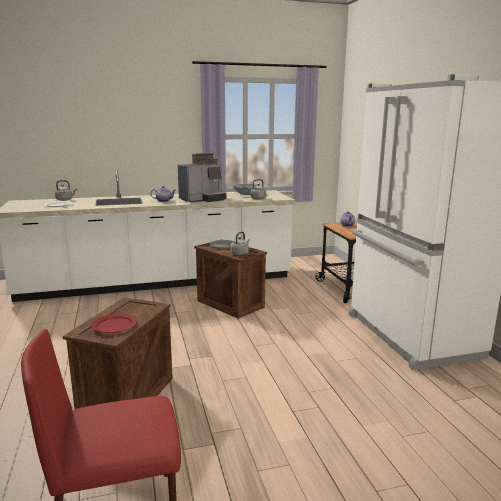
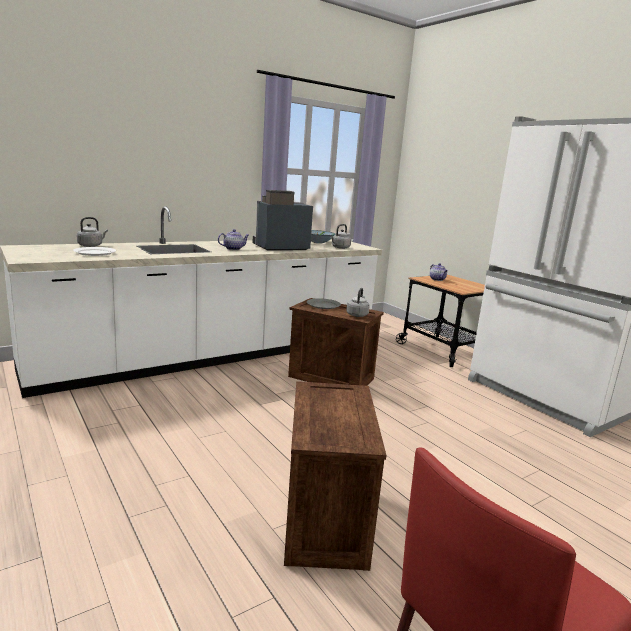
camera: 20 degrees left, 0 degrees up
(115, 325) = (342, 424): red plate -> none
(203, 199) = (279, 248): coffee machine -> coffee machine turned 150 degrees counterclockwise

